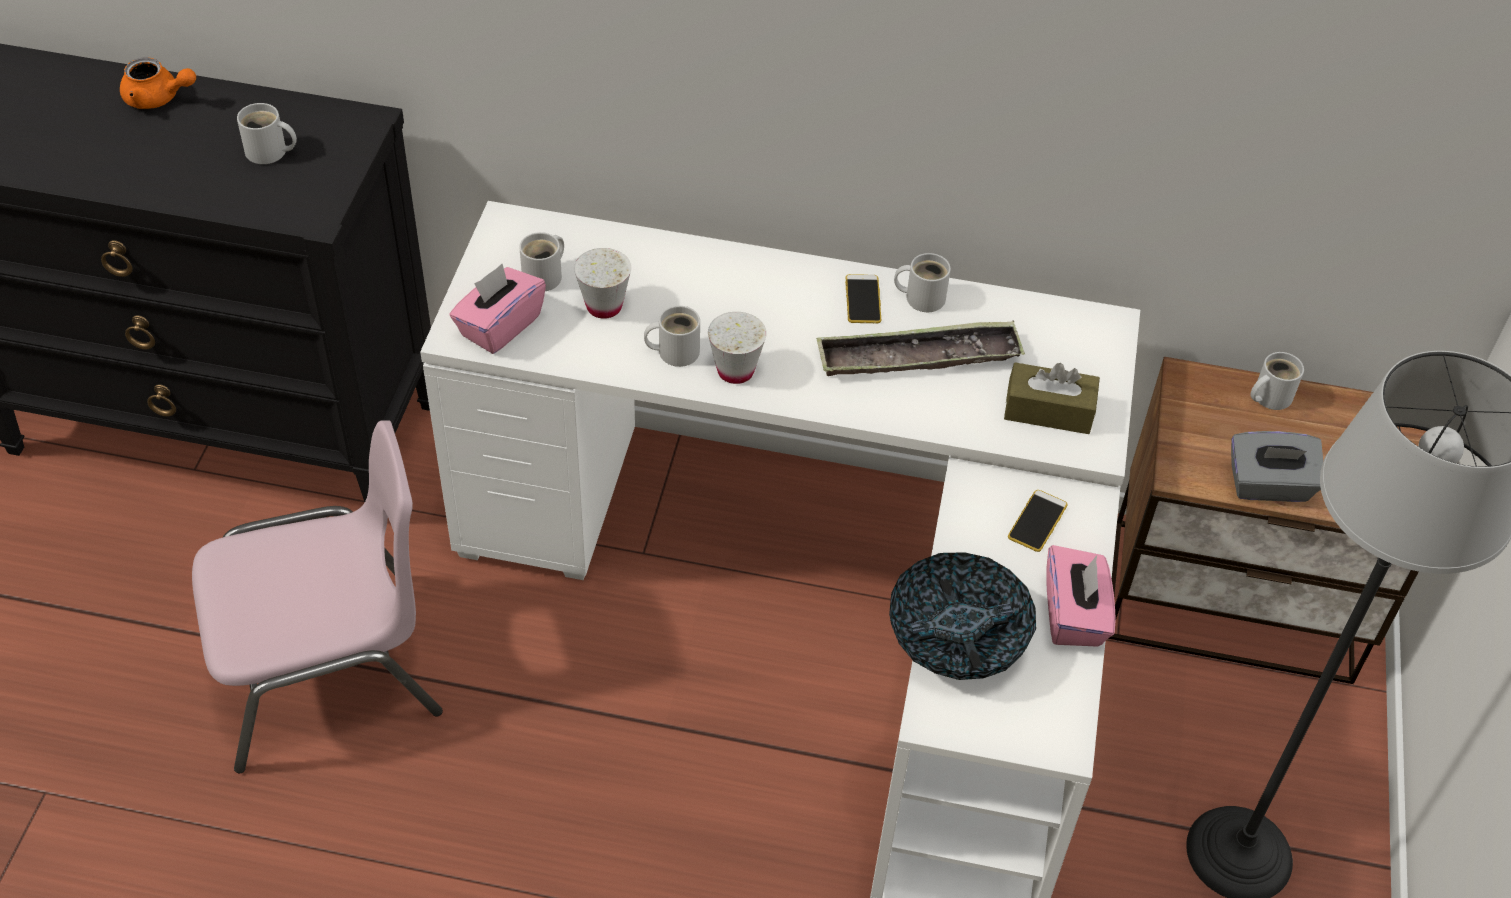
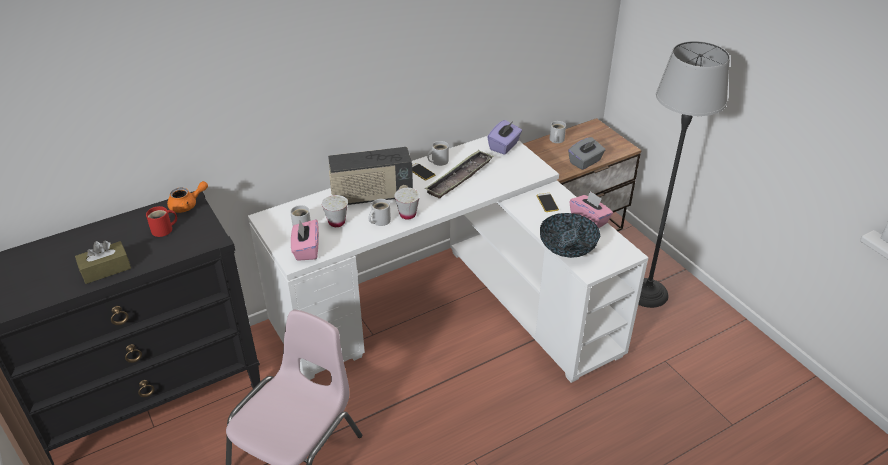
camera: 40 degrees left, 10 degrees down
(158, 98) = (85, 238): orange teapot -> orange teapot (187, 205)
(269, 153) = (164, 230): white mug -> red mug
(719, 293) = (371, 196): none -> radio
(1048, 410) = (516, 169): brown tissue box -> brown tissue box (106, 269)
(1089, 345) = (504, 146): none -> purple tissue box

